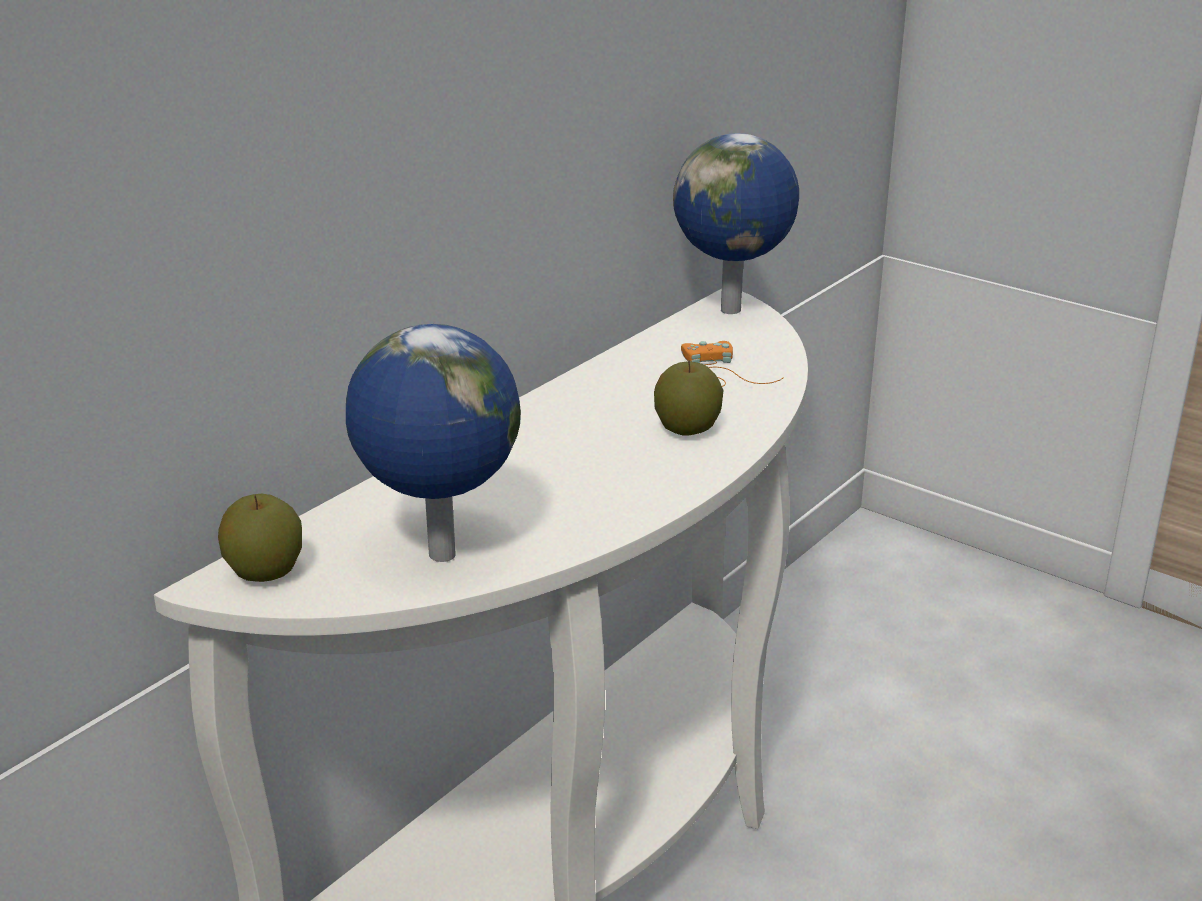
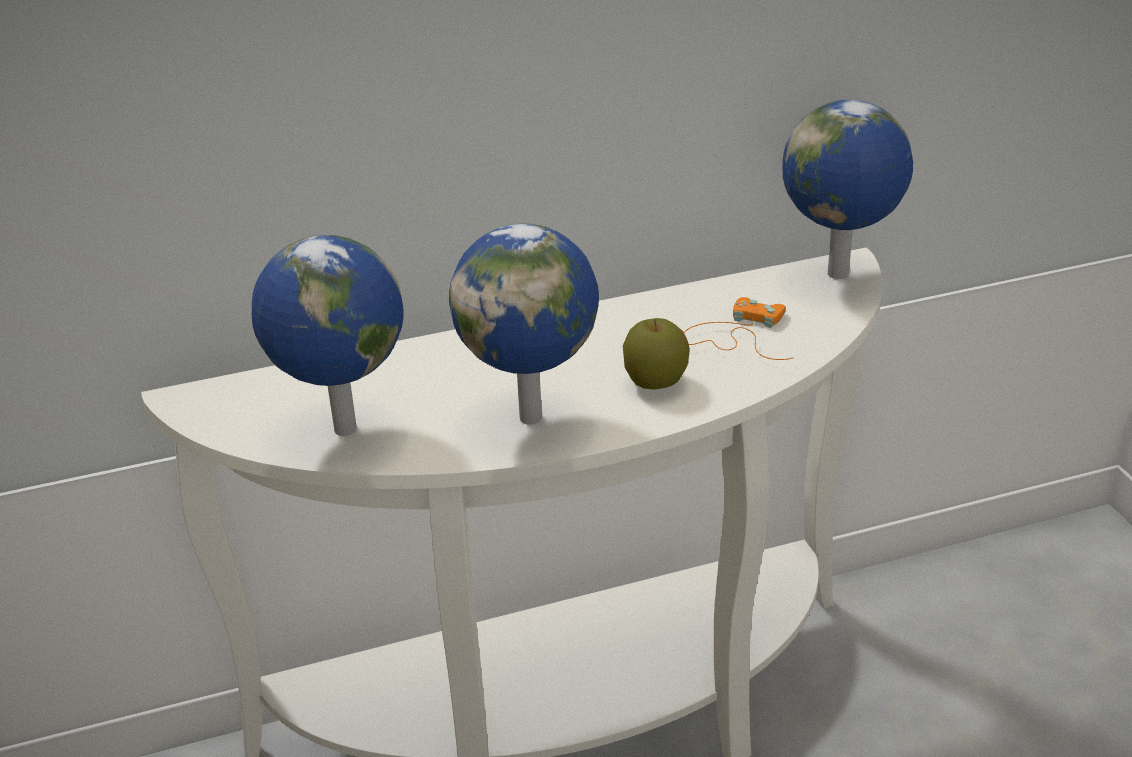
camera: 35 degrees right, 5 degrees up
(265, 572) = (220, 400): apple -> none
(614, 487) = (533, 416): none -> globe

